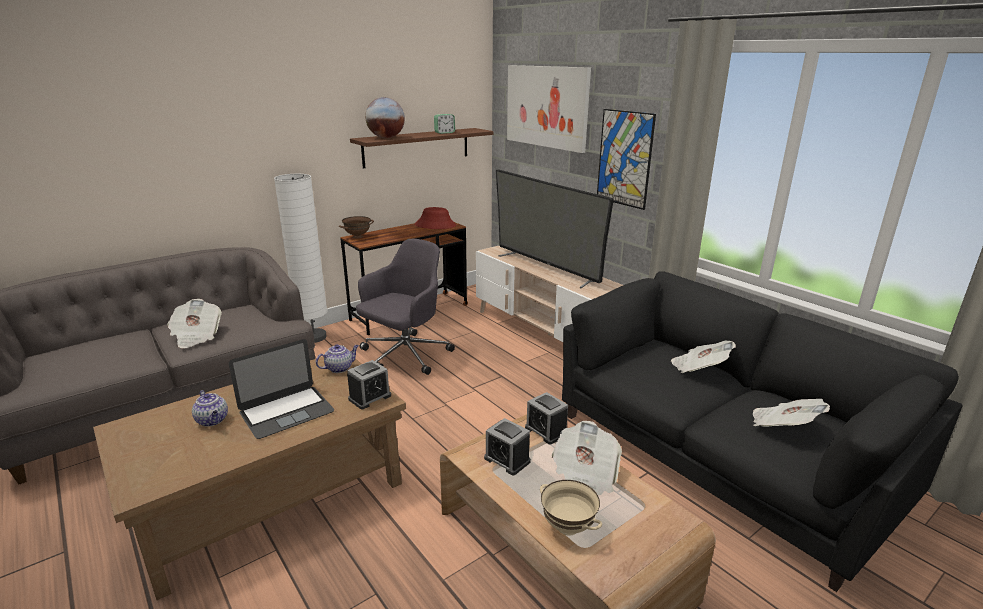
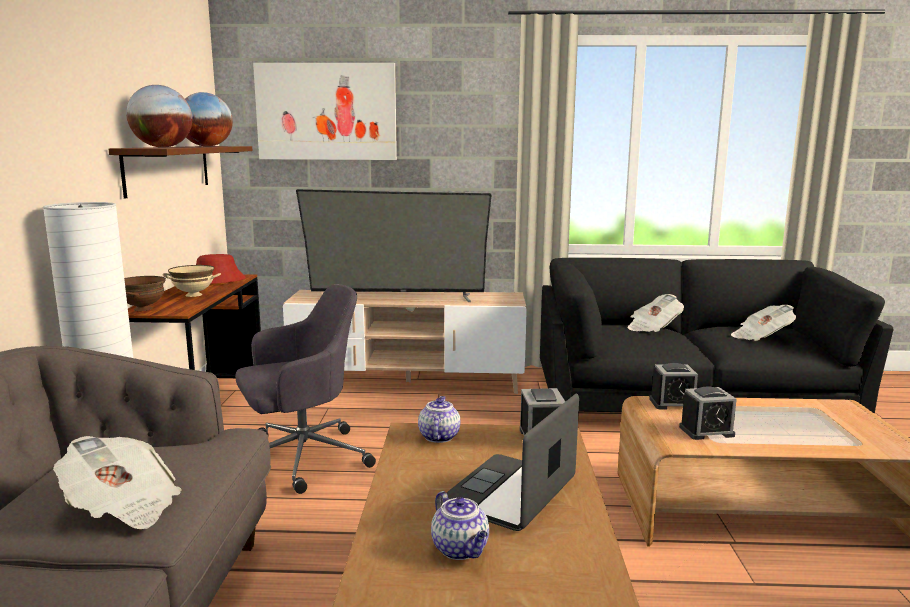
camera: 50 degrees left, 10 degrees down
(213, 420) = (461, 549): teapot -> teapot turned 60 degrees clockwise
(286, 411) = (509, 491): laptop -> laptop turned 150 degrees counterclockwise
(405, 355) = (302, 458): grey office chair -> grey office chair turned 75 degrees clockwise
(444, 132) = (207, 146): alarm clock -> globe
(568, 527) = (830, 440): beige bowl -> beige bowl (194, 295)
(584, 476) = (759, 413): newspaper -> none
(624, 158) = (455, 159): picture -> none

